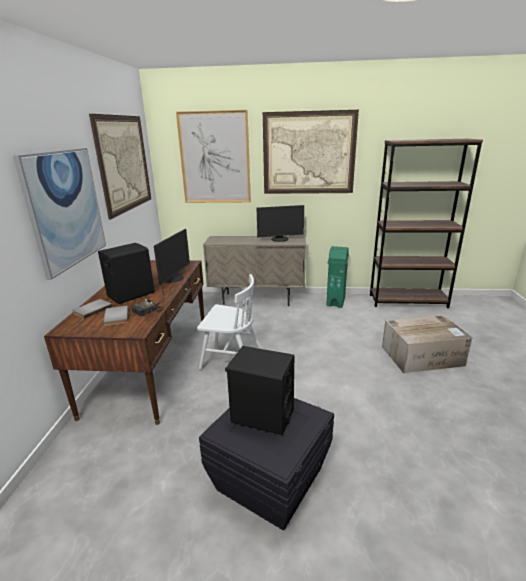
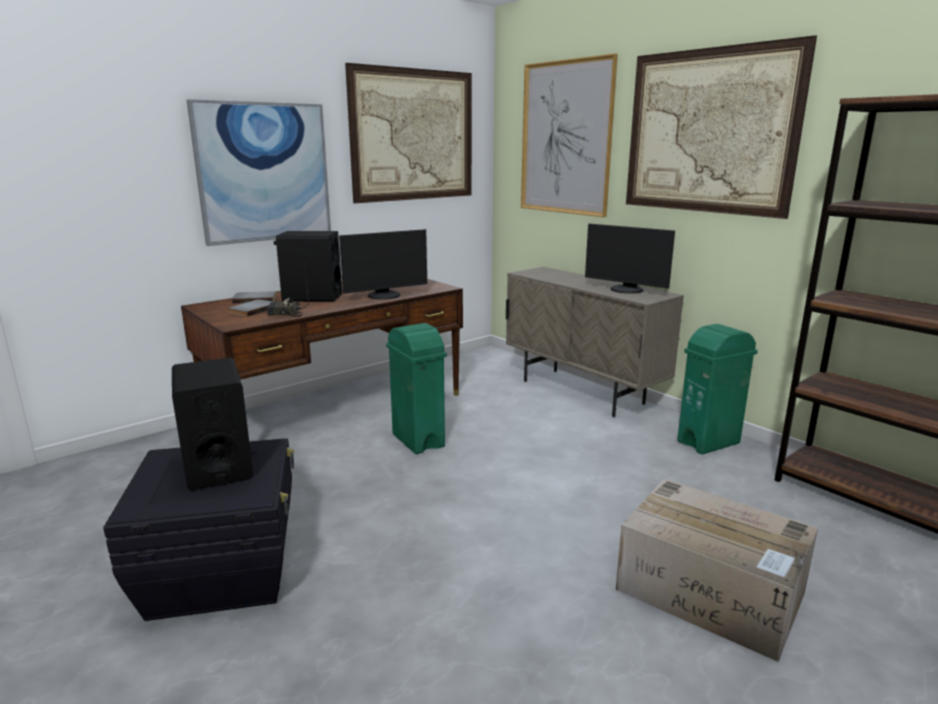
camera: 45 degrees right, 5 degrees down
(231, 358) = (418, 441): white chair -> green trash can

